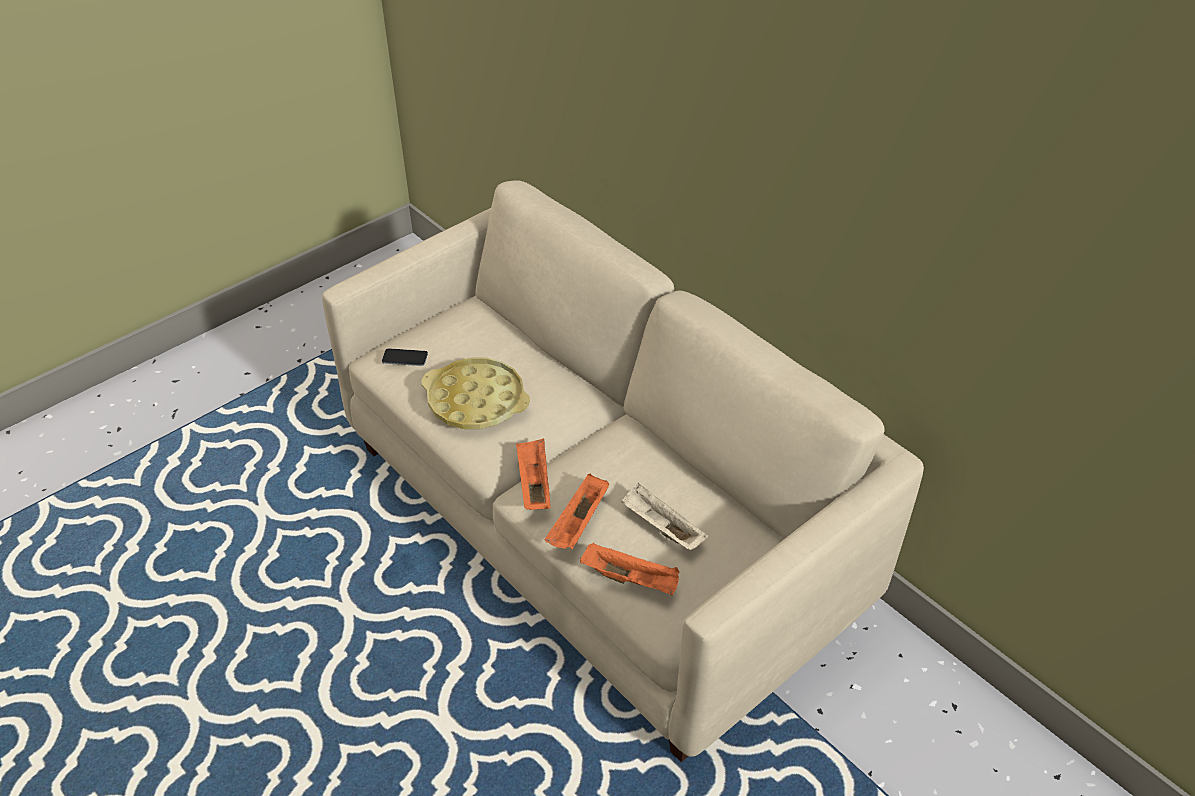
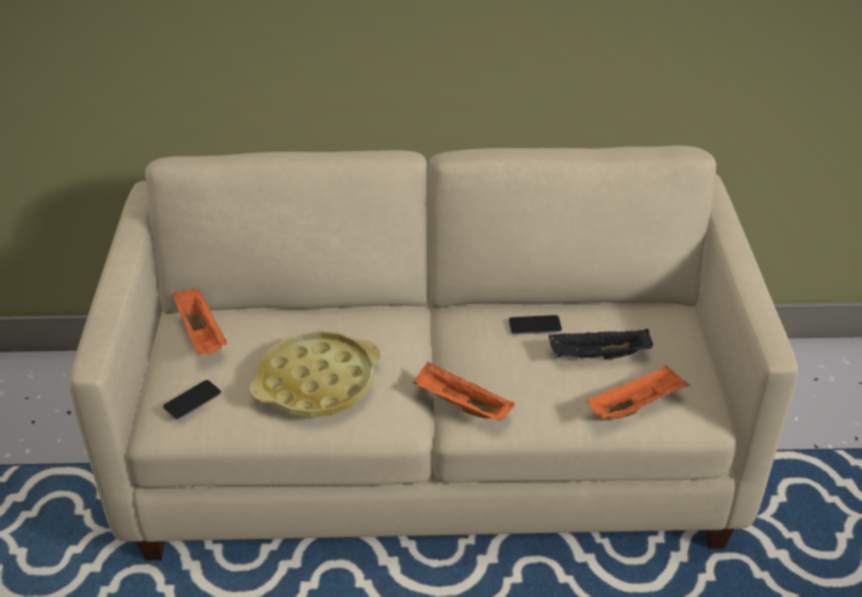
camera: 50 degrees left, 5 degrees down
(578, 524) = (542, 402): orange tray -> orange tray (202, 334)
(656, 473) = (535, 325): none -> phone
(661, 528) = (598, 356): beige tray -> black tray

